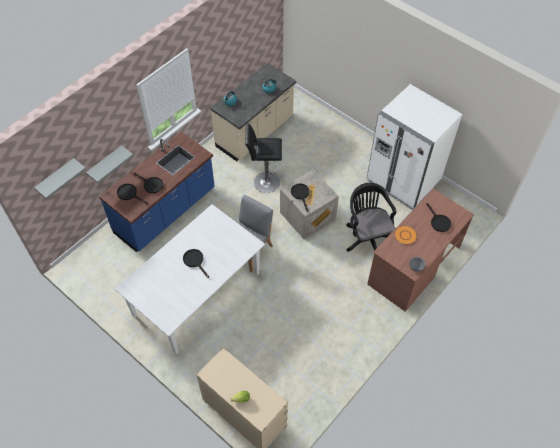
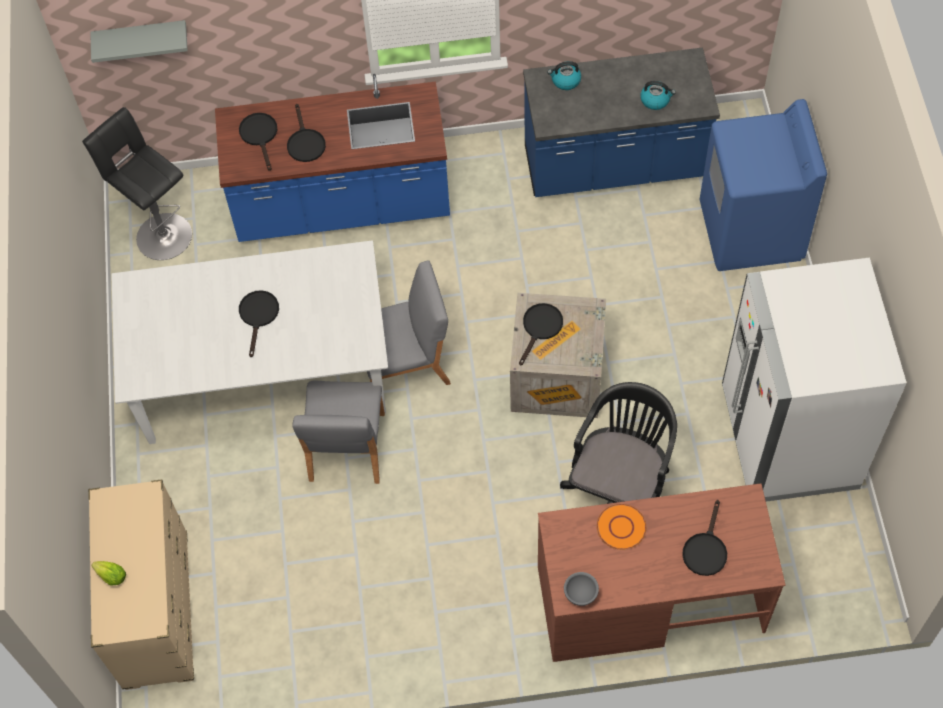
camera: 45 degrees right, 5 degrees up
(105, 164) = (256, 61): grey shelf -> none
(255, 133) = (614, 166): beige counter -> blue counter
(257, 296) = (346, 448): none -> grey chair
(264, 182) = (544, 266): black stool -> black stool (161, 234)
(323, 124) = (751, 231): none -> blue washing machine

